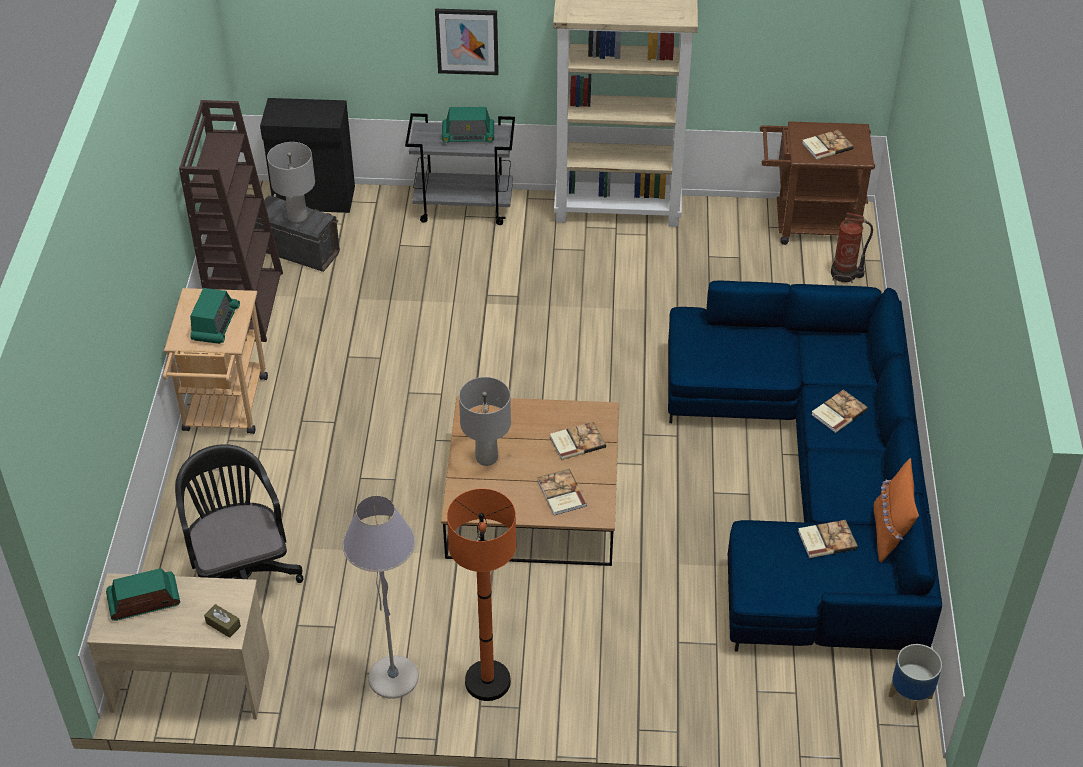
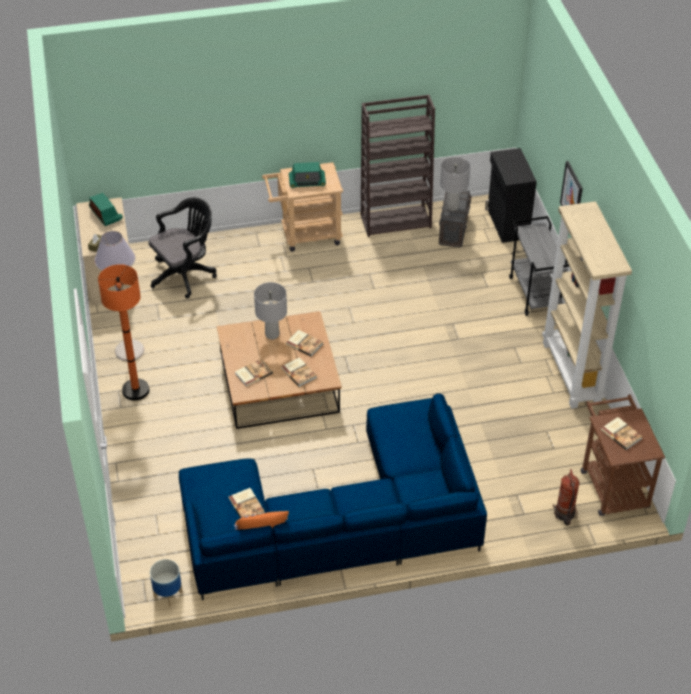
camera: 75 degrees right, 0 degrees up
(468, 135) = (545, 250): radio -> none
(838, 412) = (367, 498): book -> book (304, 343)

